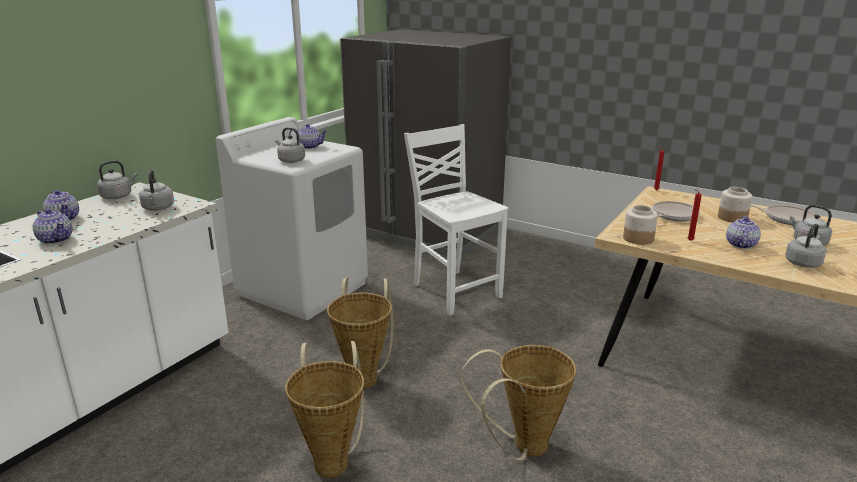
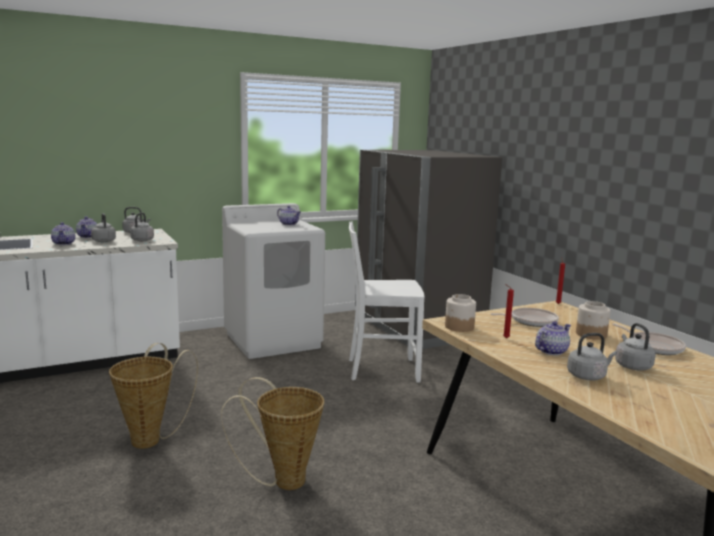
camera: 30 degrees right, 10 degrees down
(290, 160) = (258, 228): grey kettle -> grey kettle (104, 241)
(364, 376) = (238, 401): basket -> none
(454, 290) = (381, 370): white chair -> white chair turned 90 degrees counterclockwise

